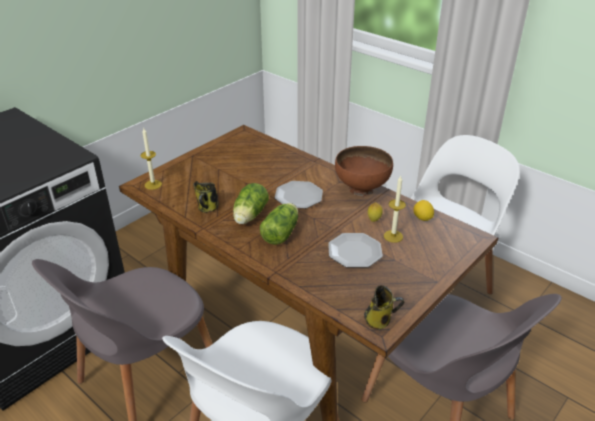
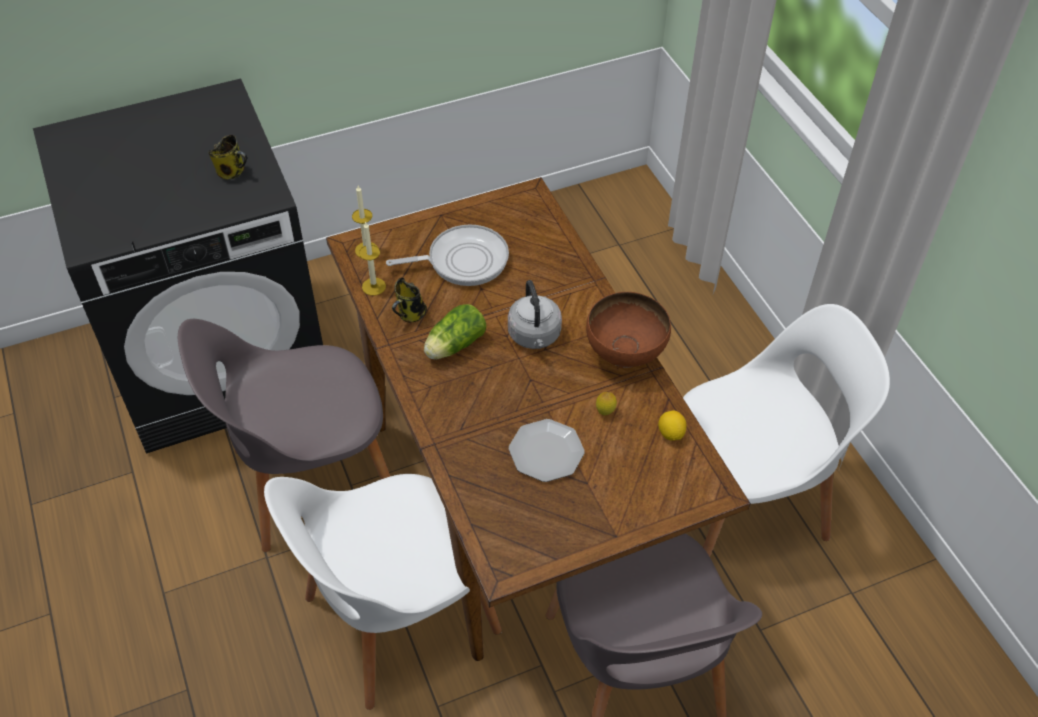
camera: 25 degrees right, 15 degrees up
(223, 173) = (463, 260): none -> frying pan
(282, 232) = (477, 387): lettuce -> none
(299, 196) = (534, 336): plate -> grey kettle
(379, 320) = (509, 559): mug -> mug (232, 172)
(393, 236) = (611, 447): candle -> candle (374, 286)

